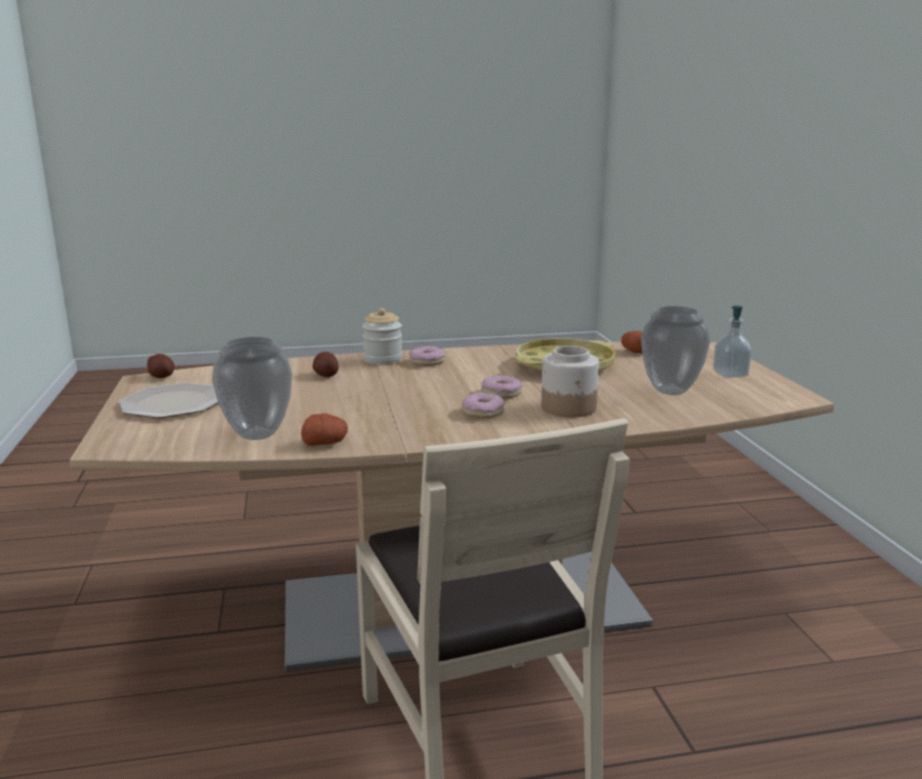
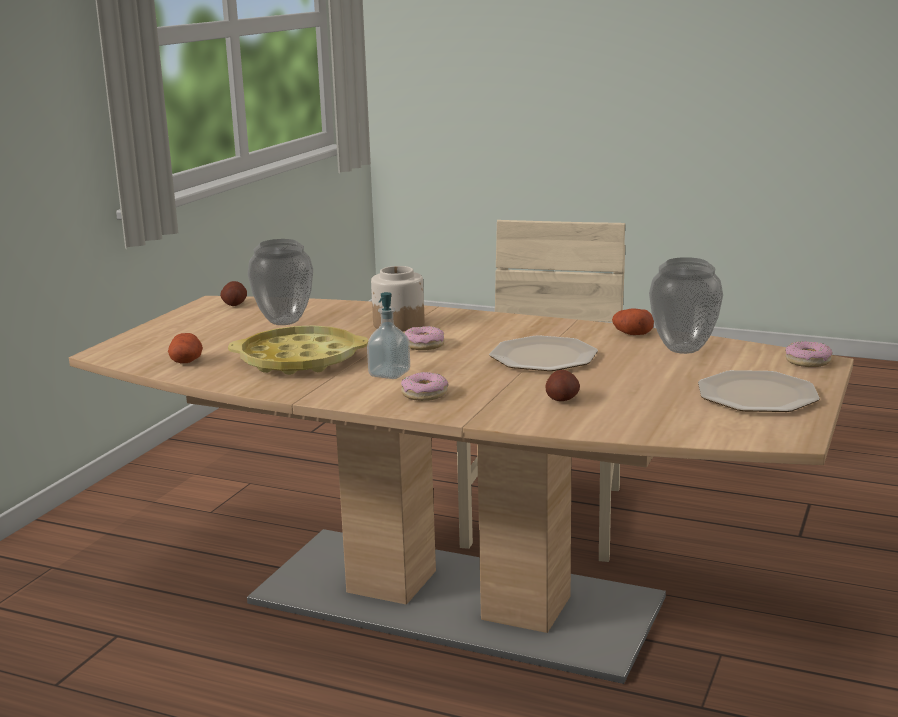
camera: 145 degrees left, 0 degrees up
(161, 377) = (768, 438): potato -> potato (234, 304)
(381, 402) = (544, 357): none -> plate
(383, 359) = (468, 408): jar -> none
(483, 412) = (472, 333): donut -> donut (808, 361)
(730, 374) = (192, 324): soap dispenser -> soap dispenser (389, 374)

